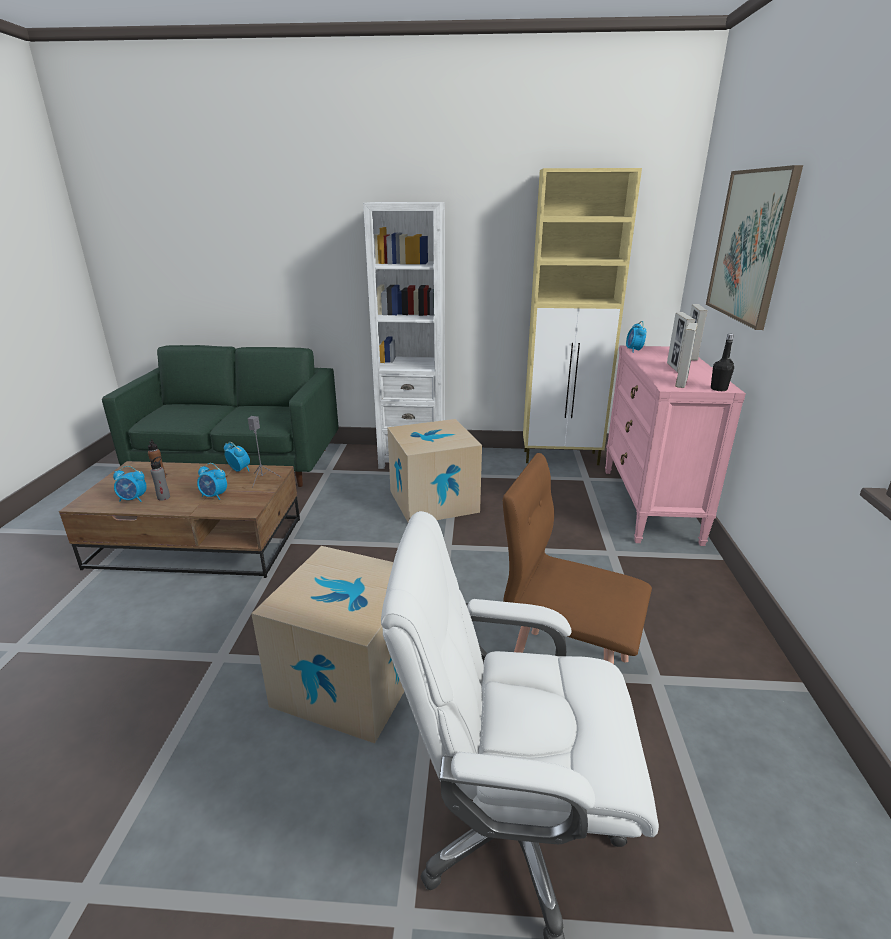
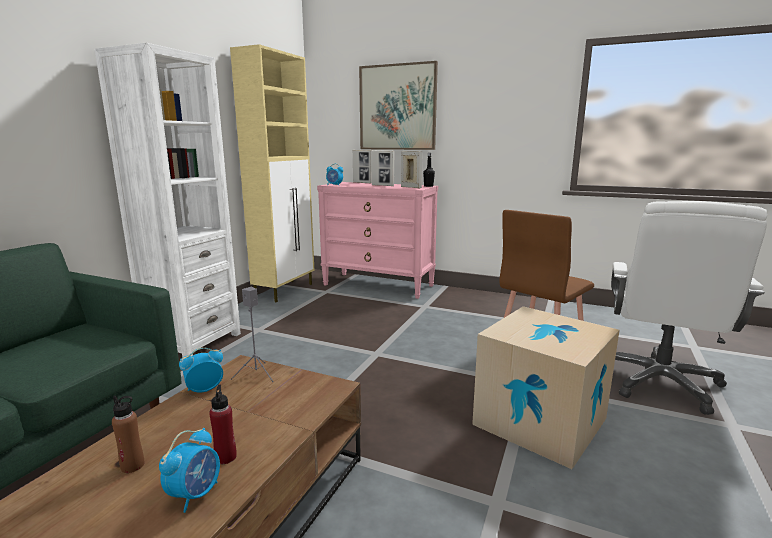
camera: 70 degrees left, 10 degrees down
(163, 497) = (226, 457): grey bottle -> red bottle
(214, 496) = (271, 410): alarm clock -> none
(433, 501) = (295, 346): cardboard box -> none

